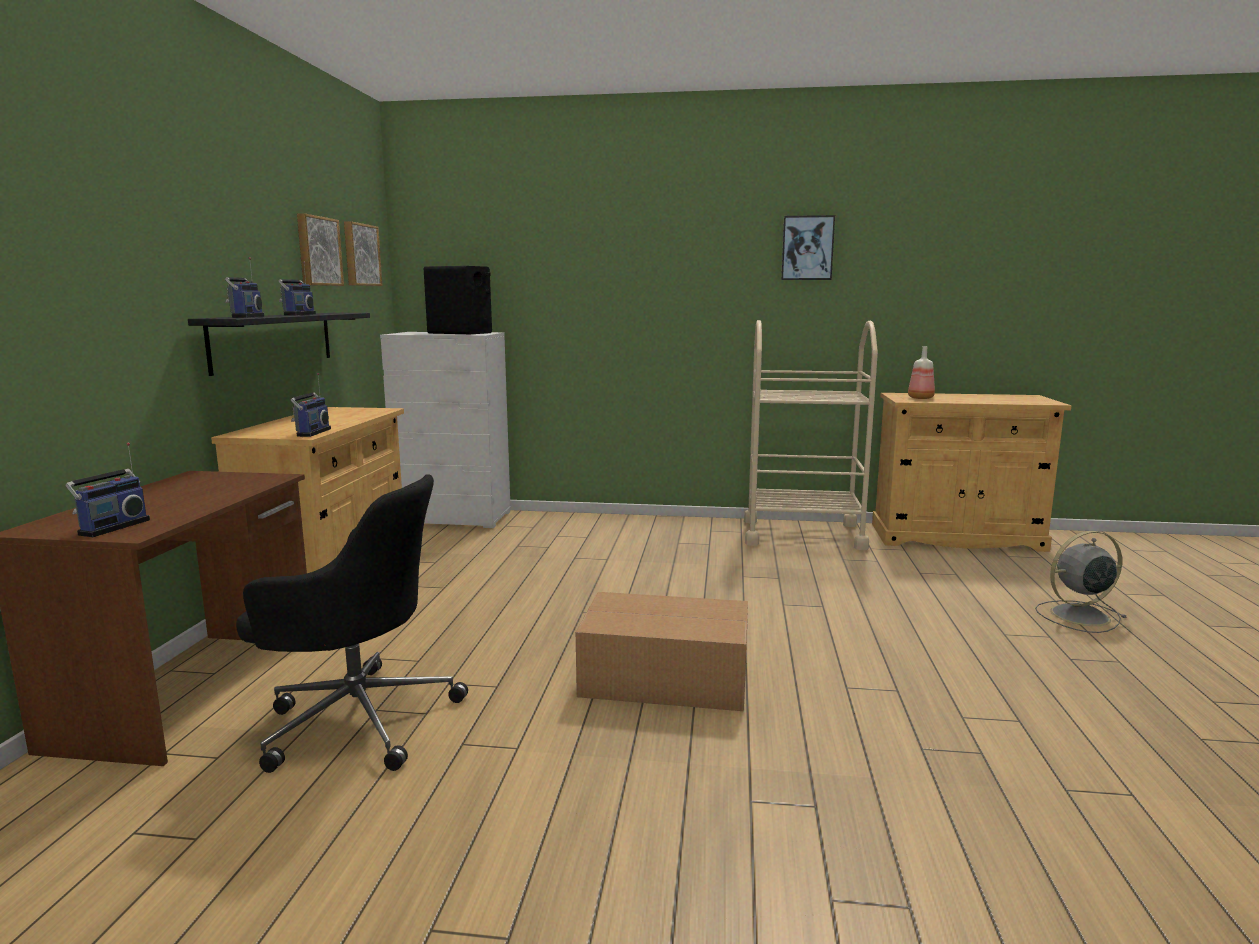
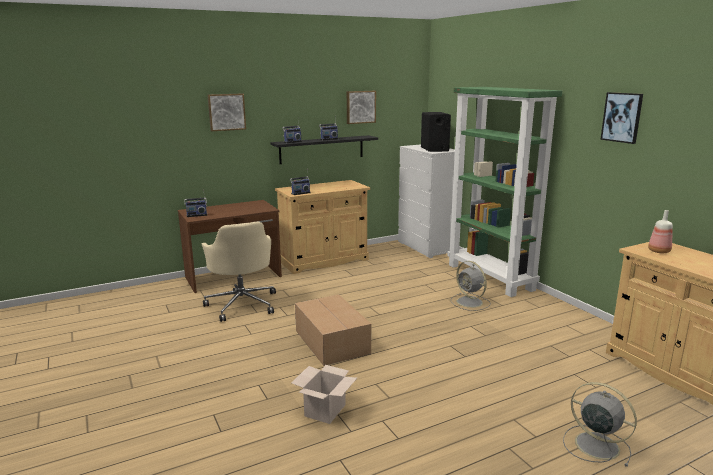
camera: 55 degrees right, 5 degrees up
(357, 718) = (242, 304): black office chair -> beige office chair
(360, 255) = (397, 105): picture -> picture (226, 112)
(621, 522) = (491, 277): none -> green bookcase
(675, 554) = (470, 302): none -> grey fan
(802, 534) = (571, 324): beige cart -> none
(898, 755) = (325, 409): none -> cardboard box

